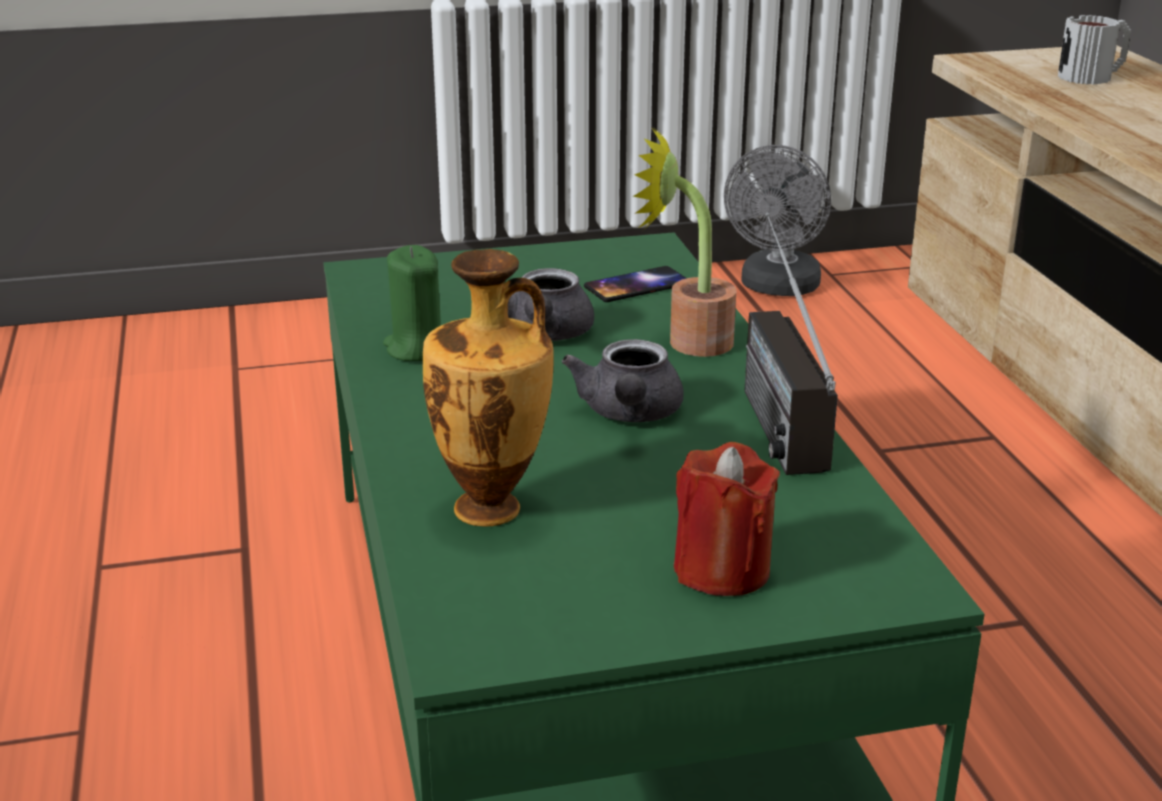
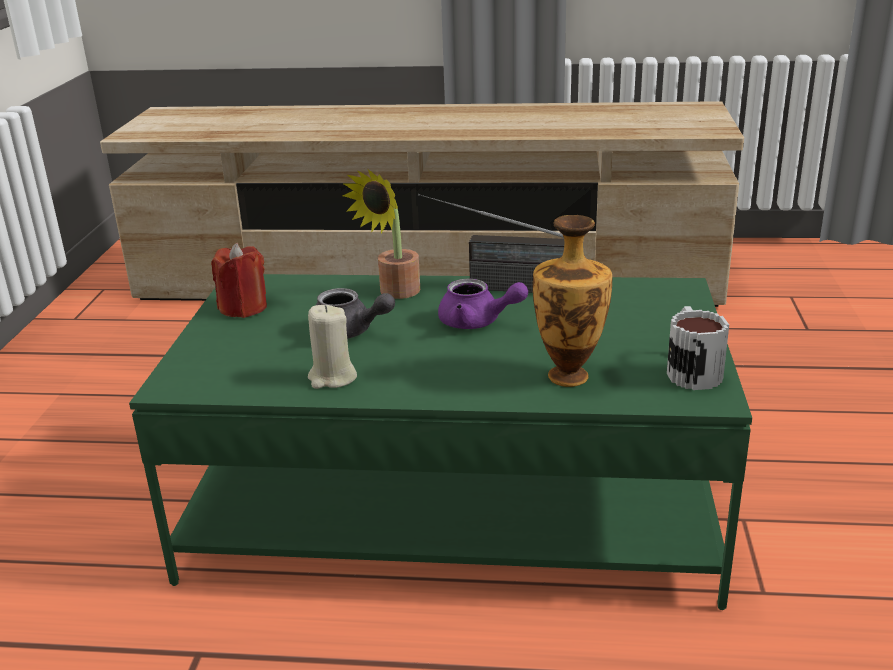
camera: 70 degrees left, 0 degrees up
(416, 348) = (332, 378): green candle -> beige candle
(629, 414) = (477, 322): grey teapot -> purple teapot
(637, 285) = (301, 295): phone -> none
(722, 570) = (654, 324): red candle -> red candle (243, 308)
(777, 288) = (69, 340): grey fan -> none
(1093, 76) = (199, 120): mug -> mug (690, 370)

